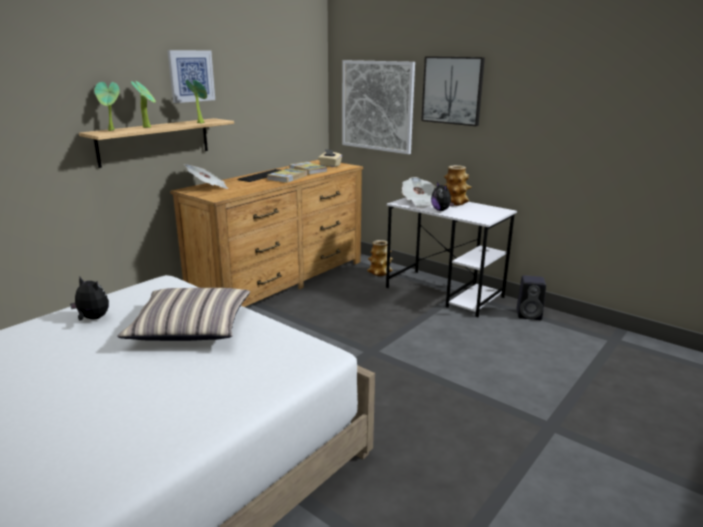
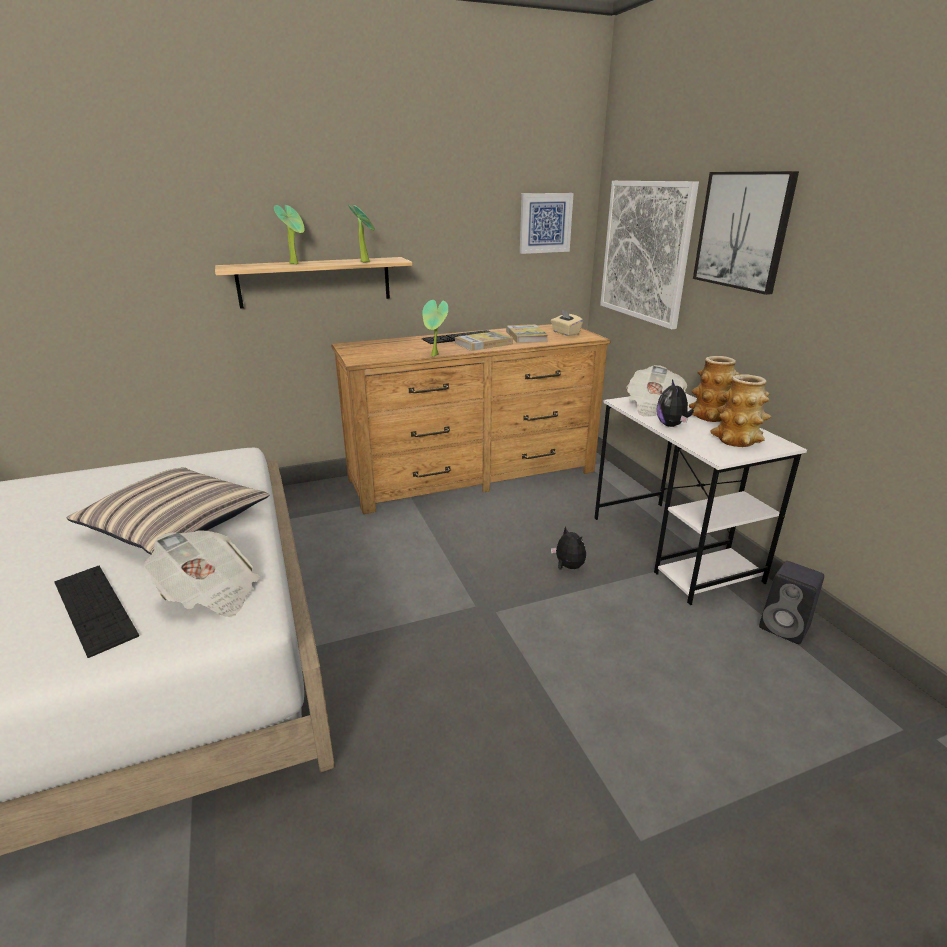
camera: 30 degrees right, 5 degrees up
(92, 319) = (115, 485): plush toy -> plush toy (568, 567)
(112, 130) = (250, 265): potted plant -> potted plant (435, 355)
(191, 76) = (370, 200): picture -> picture (545, 223)
(208, 188) = (373, 345): newspaper -> newspaper (210, 593)
(214, 379) = (94, 608): none -> keyboard
(380, 272) = (606, 494): vase -> vase (737, 441)

